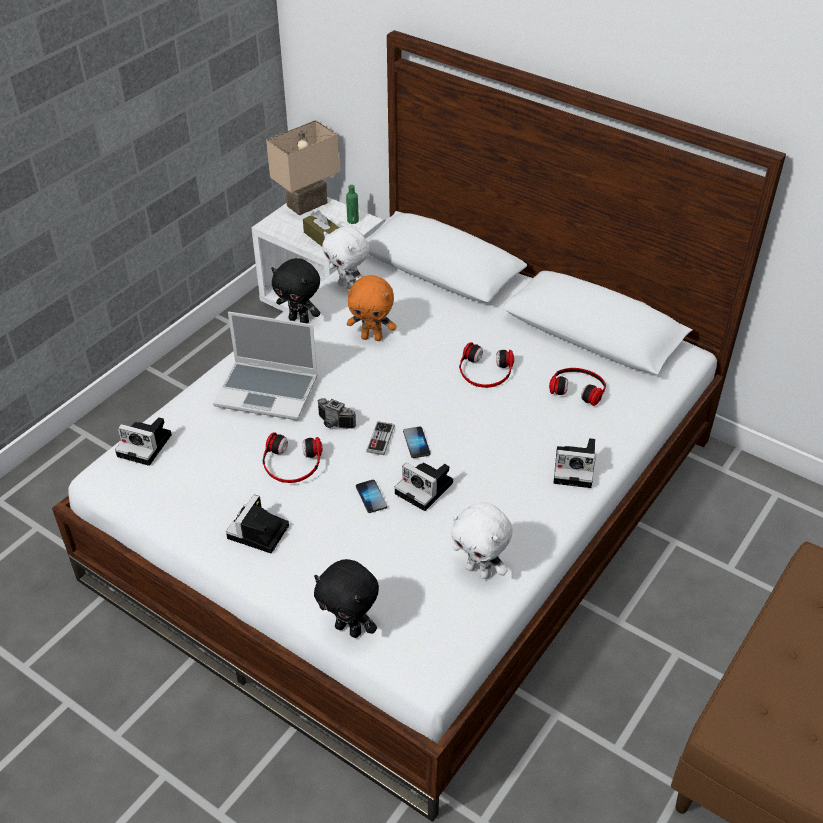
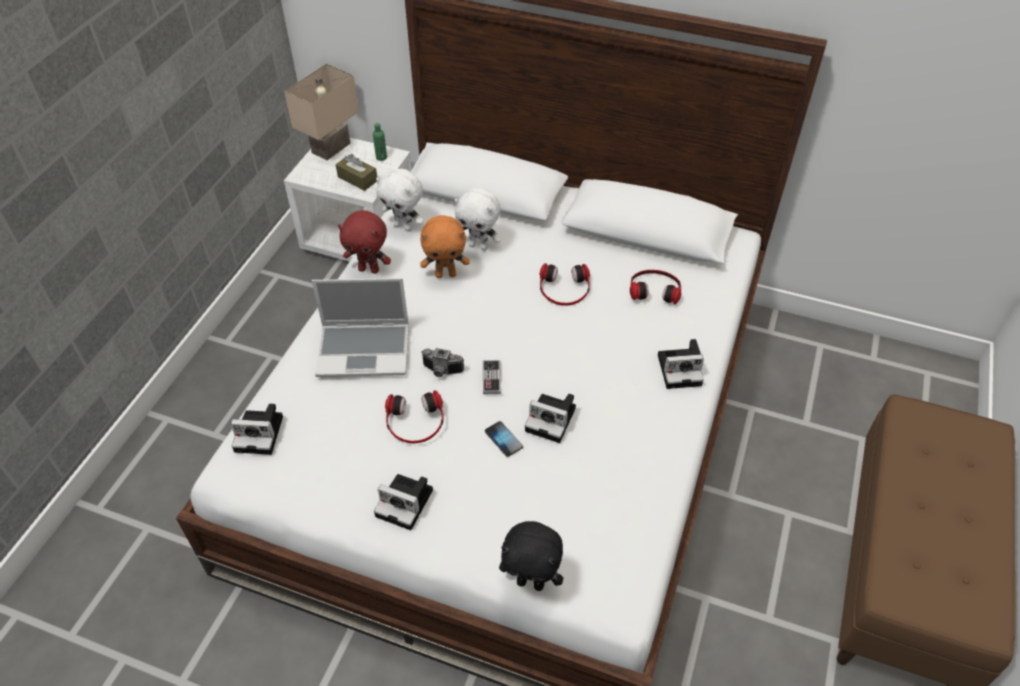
camera: 15 degrees left, 5 degrees up
(258, 534) = (407, 503): camera -> camera turned 75 degrees counterclockwise
(300, 320) = (369, 269): black plush toy -> red plush toy
(416, 443) = (527, 374): phone -> none
(479, 571) = (632, 492): white plush toy -> white plush toy (479, 246)

